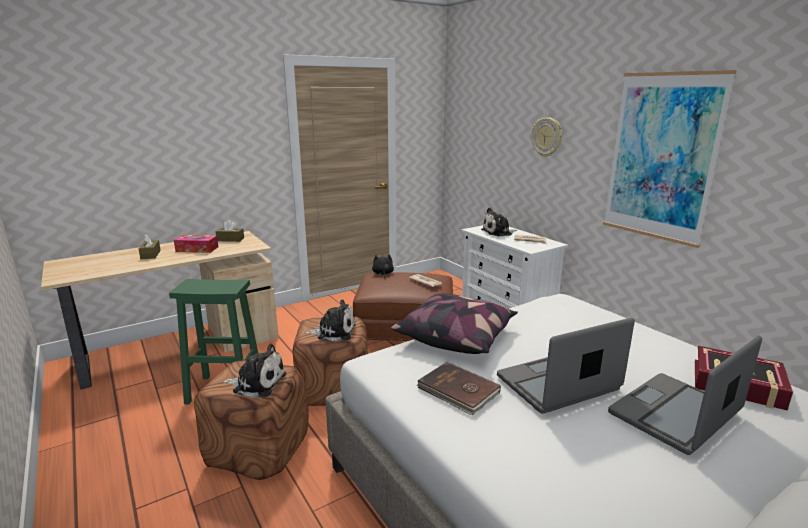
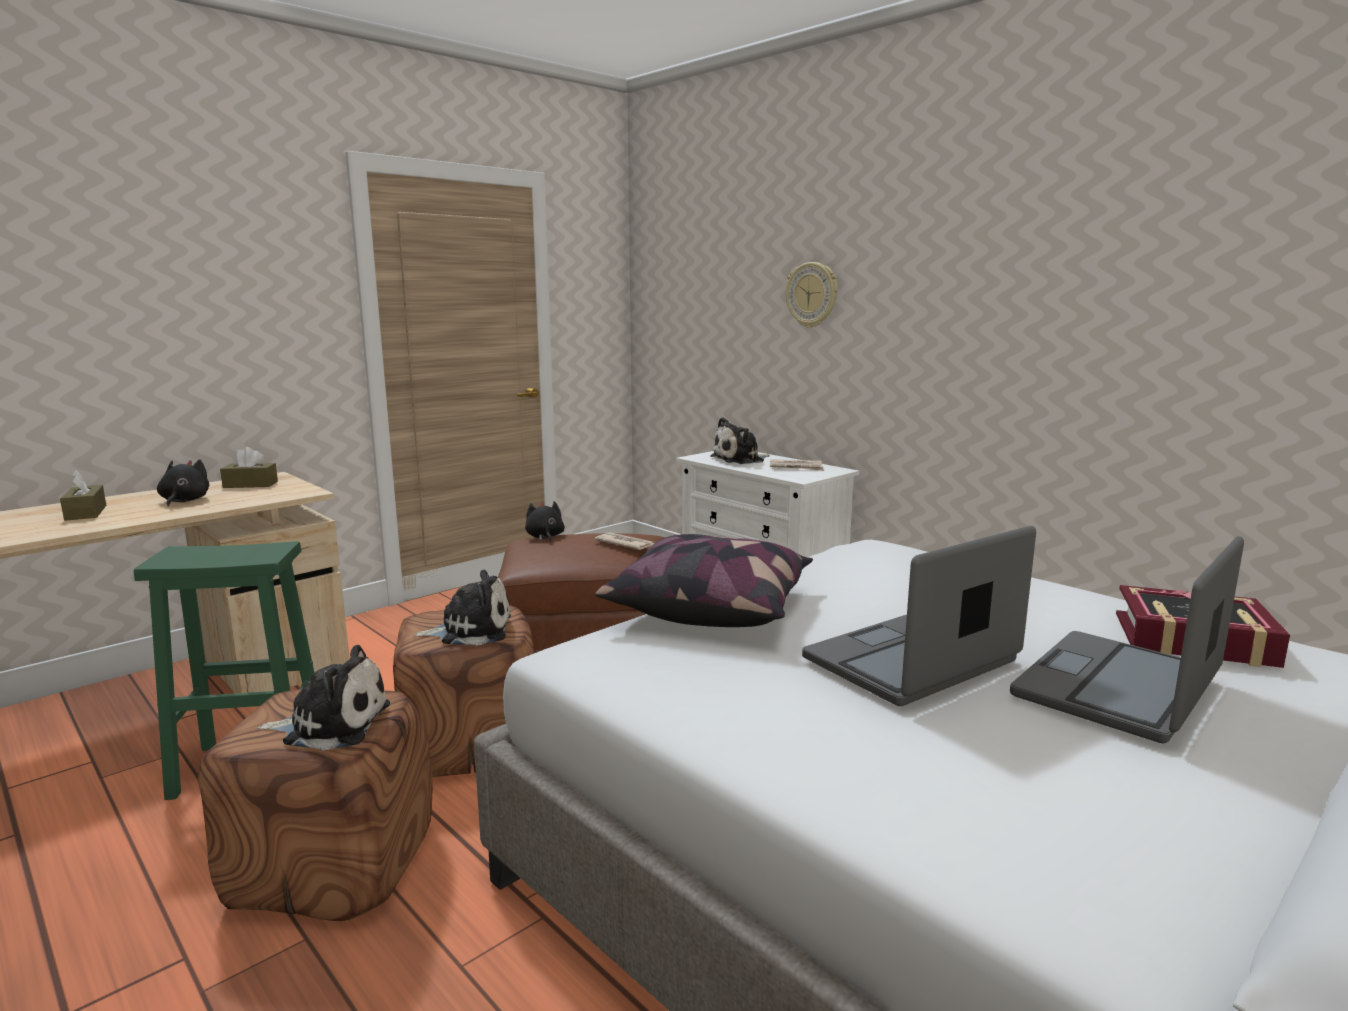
camera: 10 degrees left, 5 degrees down
(197, 249) = (184, 501): tissue box -> black plush toy
(458, 391) = (740, 686): brown book -> none
(661, 157) = (1005, 310): picture -> none

